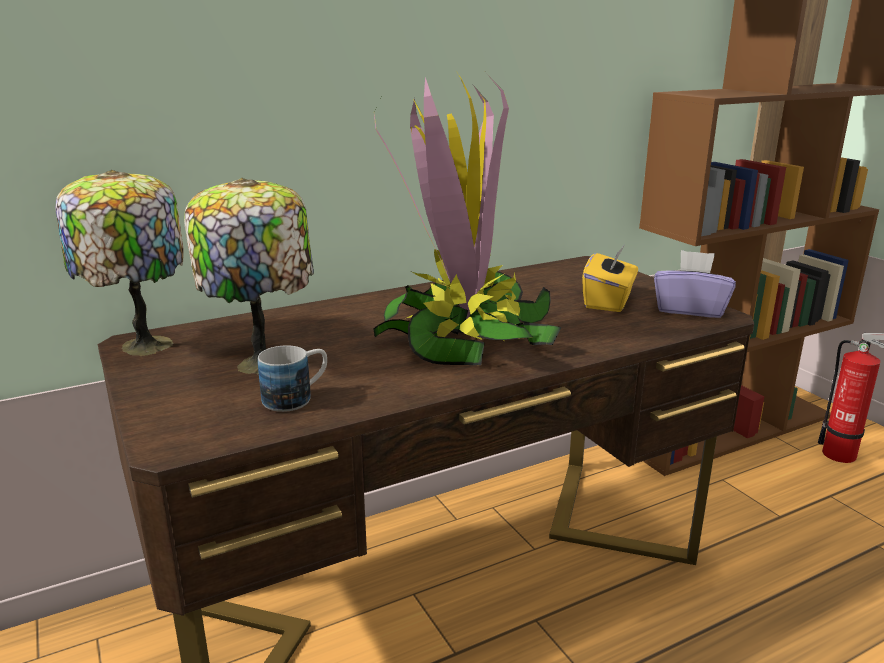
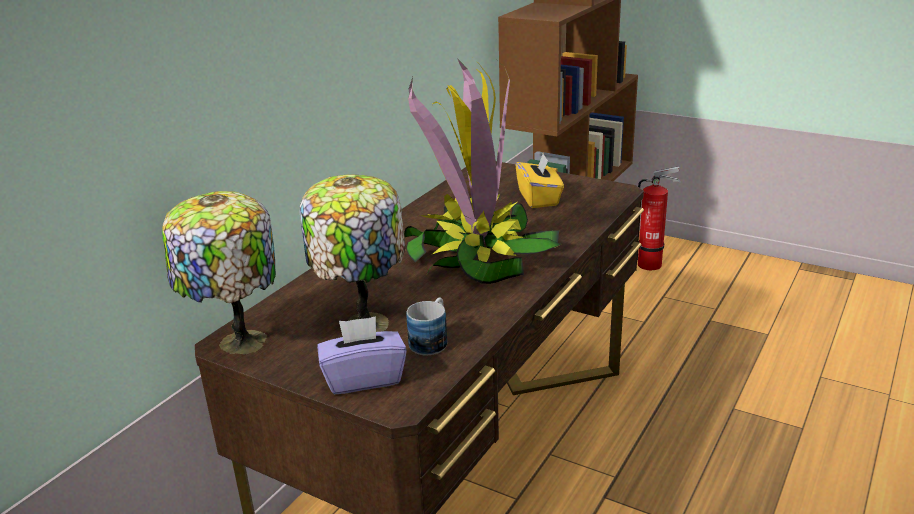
camera: 30 degrees left, 5 degrees up
(689, 309) = (596, 190): purple tissue box -> purple tissue box (364, 378)

